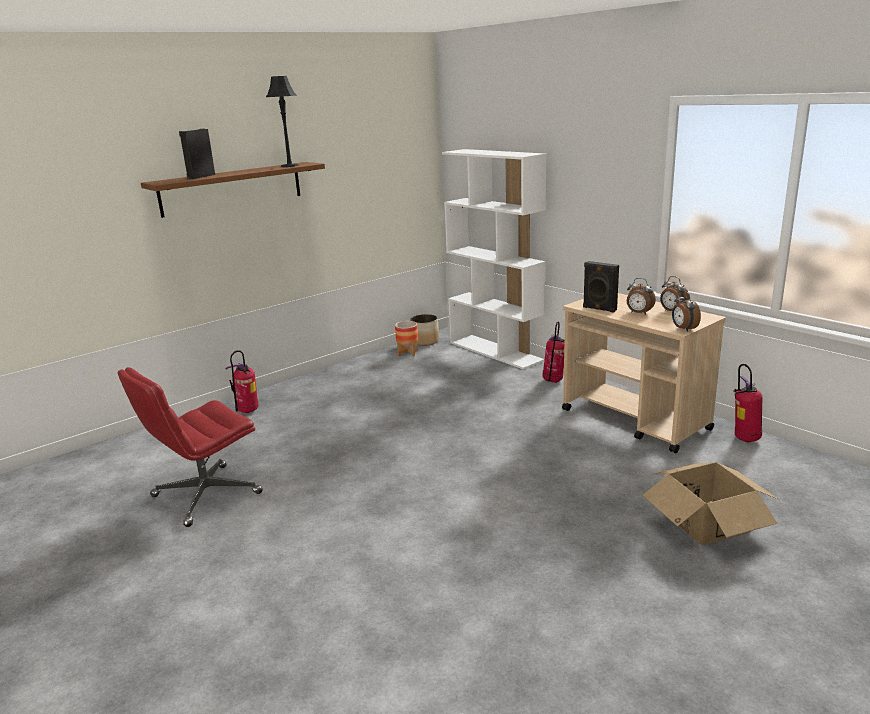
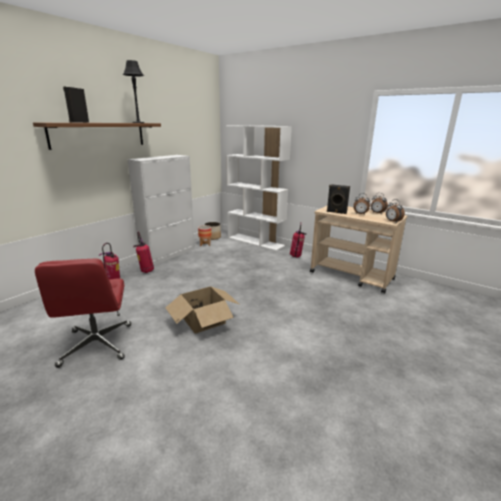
camera: 15 degrees left, 0 degrees up
(205, 495) = (97, 345): red office chair -> red office chair turned 45 degrees counterclockwise
(343, 370) = (169, 255): none -> white cabinet
(706, 522) = (427, 333): cardboard box -> cardboard box (203, 320)
(744, 439) = (413, 283): fire extinguisher -> fire extinguisher (146, 271)

